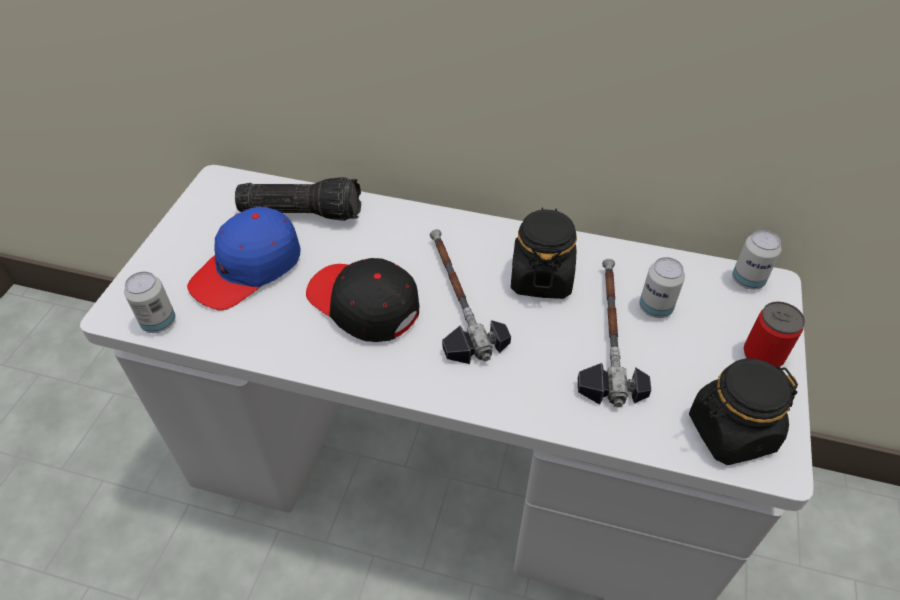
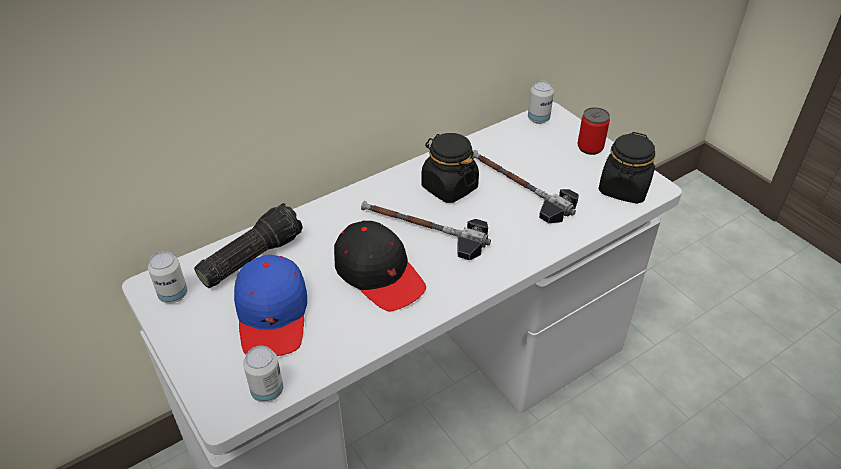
camera: 50 degrees left, 5 degrees down
(363, 304) = (379, 274): black cap -> black cap turned 120 degrees counterclockwise
(655, 308) = (520, 161): can -> can (173, 295)

